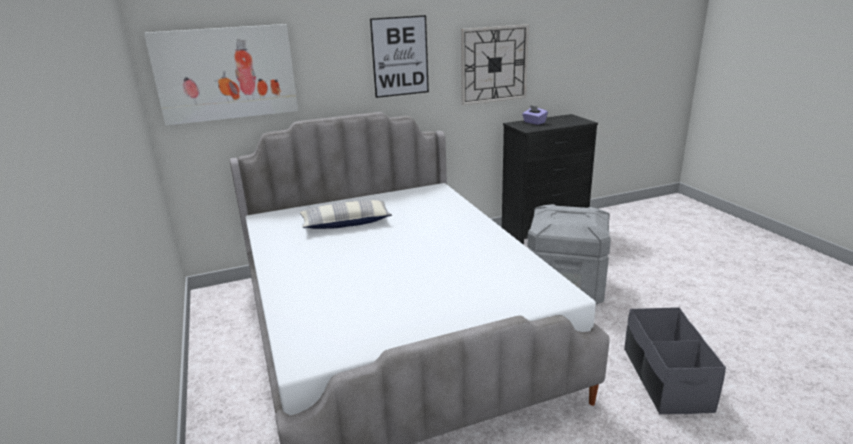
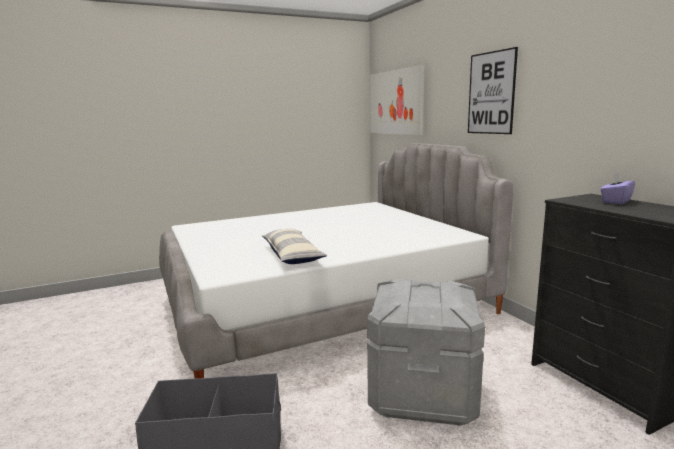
camera: 85 degrees right, 10 degrees down
(346, 223) = (366, 218): pillow -> pillow (292, 255)
(494, 64) = (593, 108): wall clock -> none

